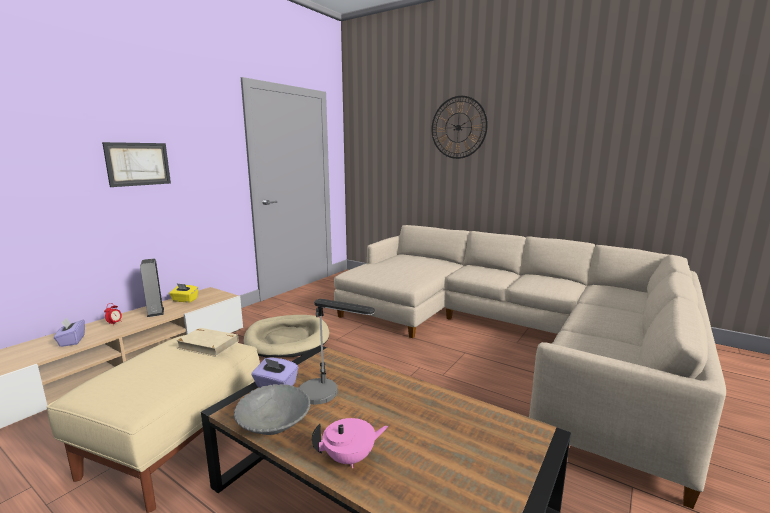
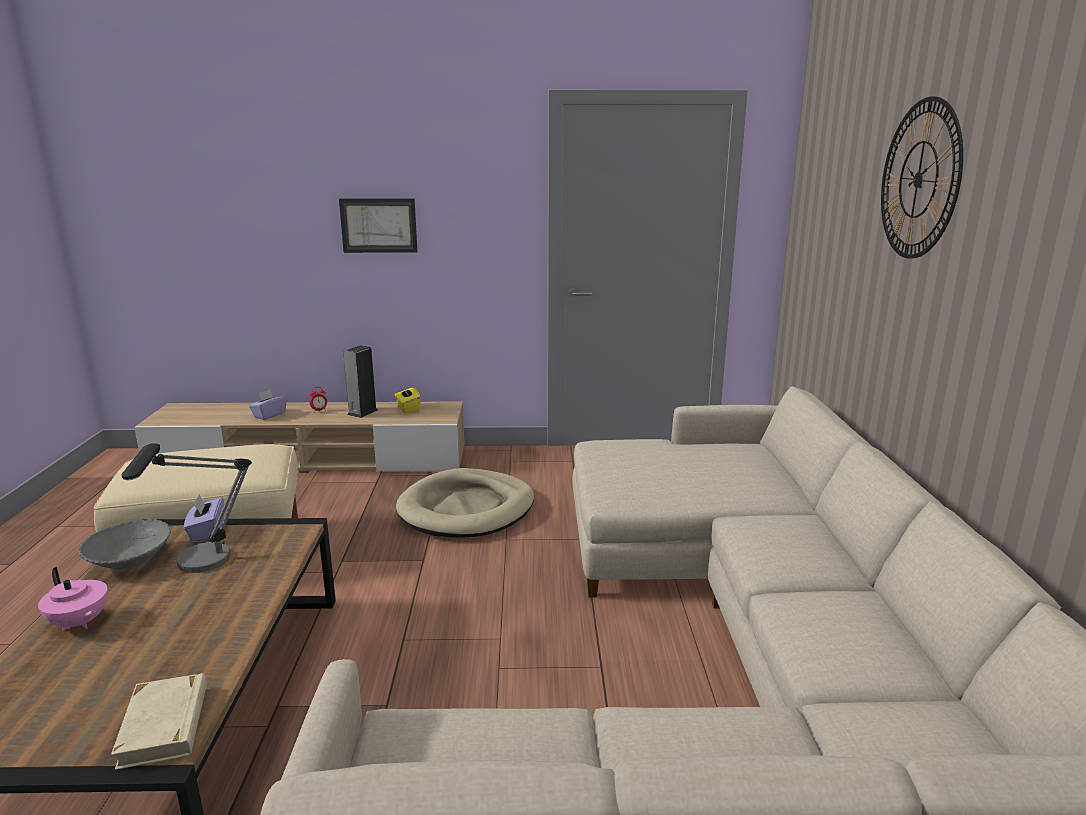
camera: 55 degrees right, 5 degrees up
(208, 345) = (251, 463): beige book -> beige book (165, 725)

